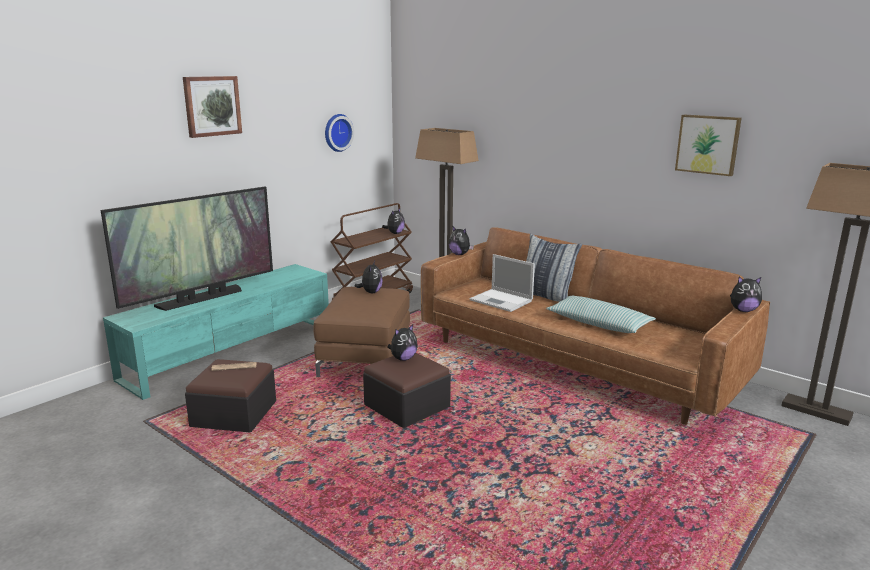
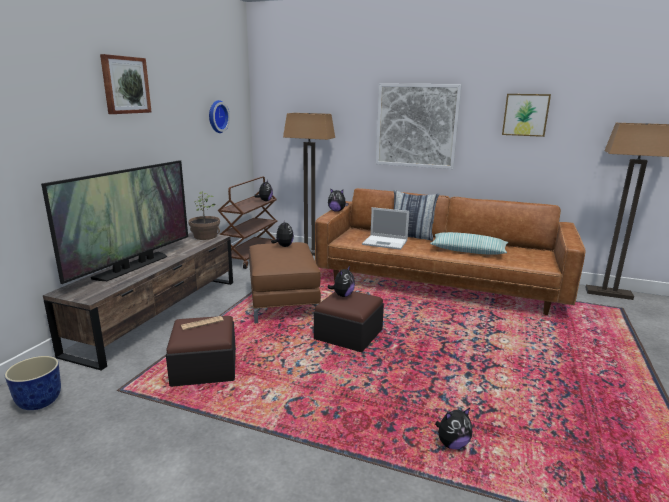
camera: 20 degrees left, 0 degrees up
(76, 419) = (39, 402): none -> planter
(232, 352) = (160, 313): turquoise tv stand -> brown tv stand
(300, 271) = (205, 236): none -> potted plant
(572, 151) = (416, 126): none -> picture
(743, 310) = (567, 229): plush toy -> plush toy (452, 444)

